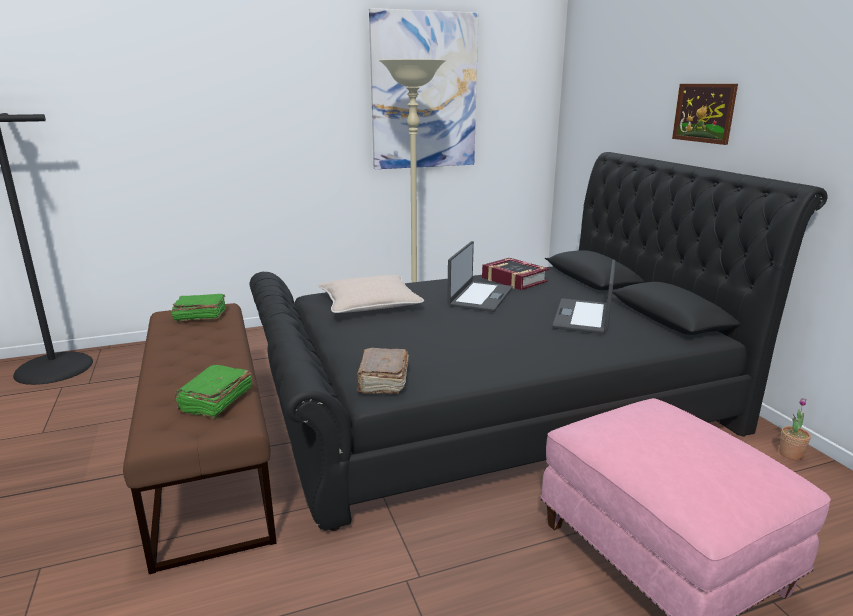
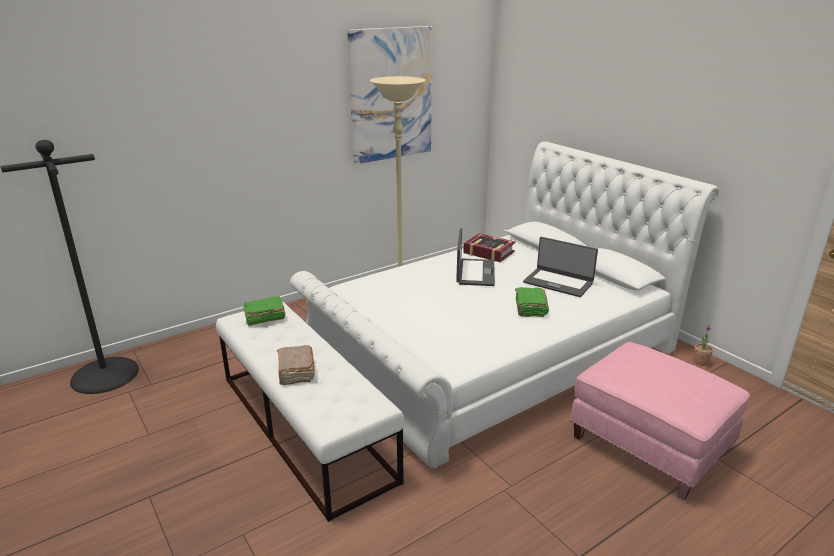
camera: 15 degrees left, 5 degrees up
(209, 452) = (305, 426): brown bench -> white bench
(215, 402) = (346, 391): green book -> green book (530, 308)
(369, 303) = (394, 288): beige pillow -> none
(382, 381) = (455, 357): brown book -> brown book (296, 372)
(494, 398) = (493, 349): black bed -> white bed
(584, 317) = (558, 282): laptop -> laptop turned 60 degrees counterclockwise
(704, 113) = (624, 120): picture -> none

